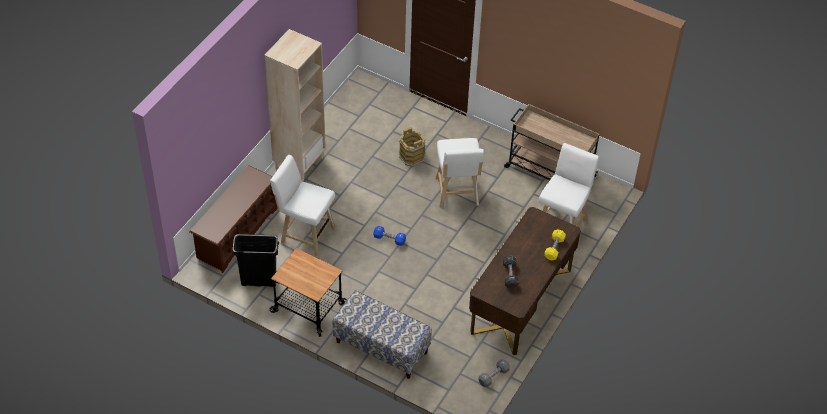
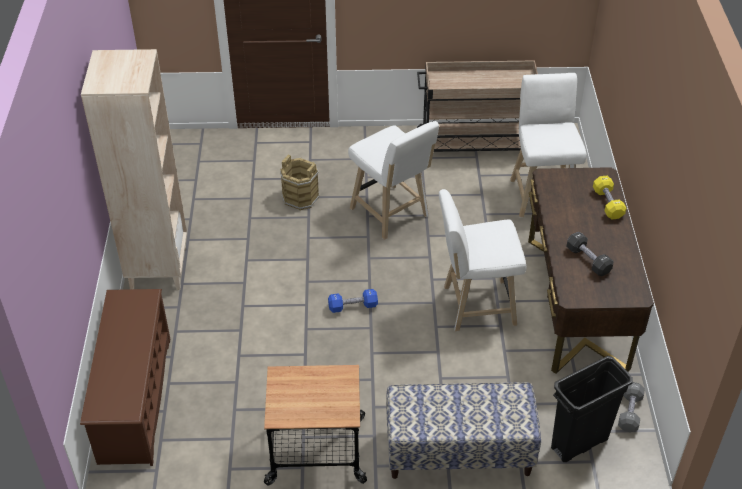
camera: 30 degrees left, 5 degrees down
(258, 281) = (215, 450): black trash can -> black trash can (579, 443)
(305, 234) = (235, 354): white stool -> white stool (474, 306)

